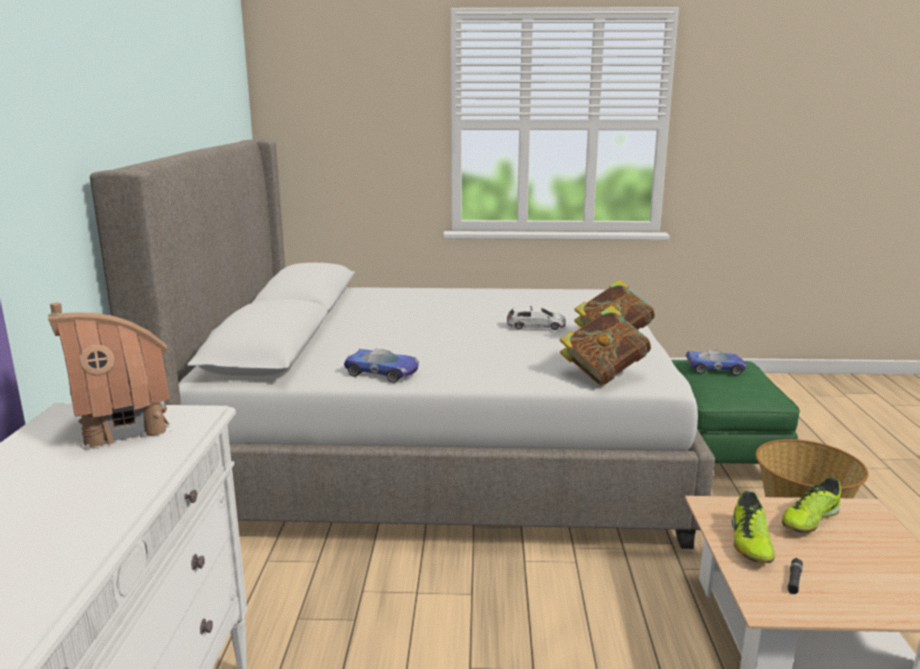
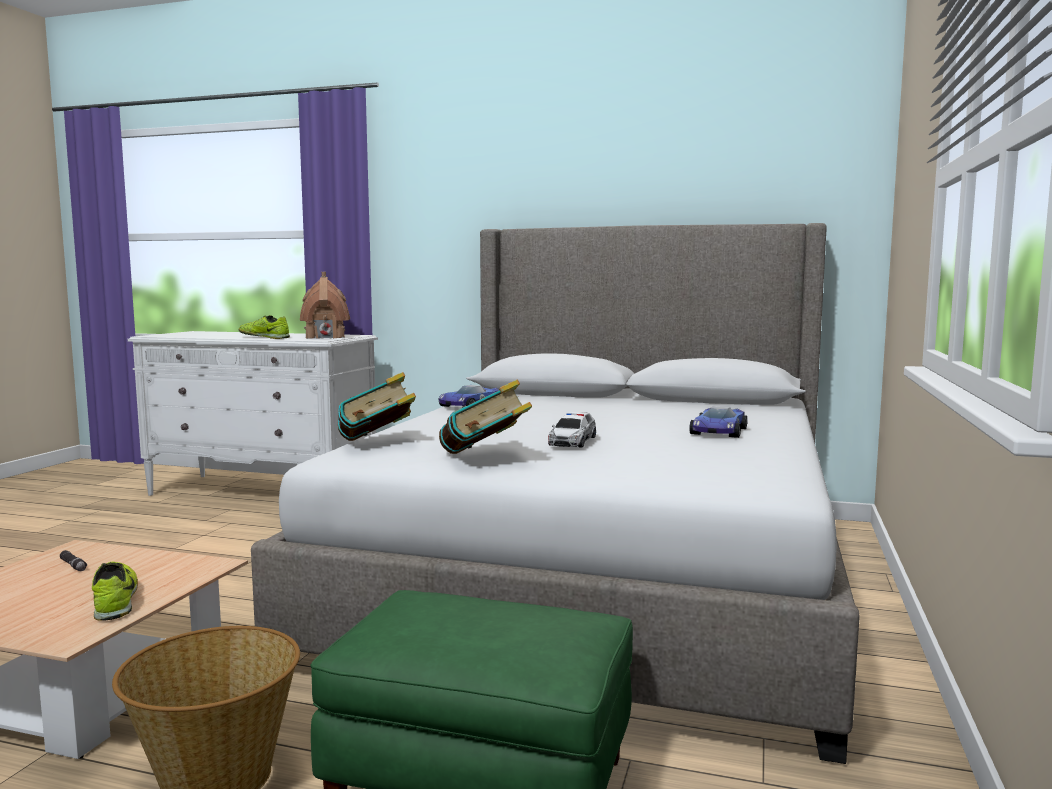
camera: 105 degrees right, 10 degrees down
(715, 368) = (531, 626): toy car -> toy car (718, 431)
(750, 543) = (139, 564): shoe -> shoe (264, 337)

